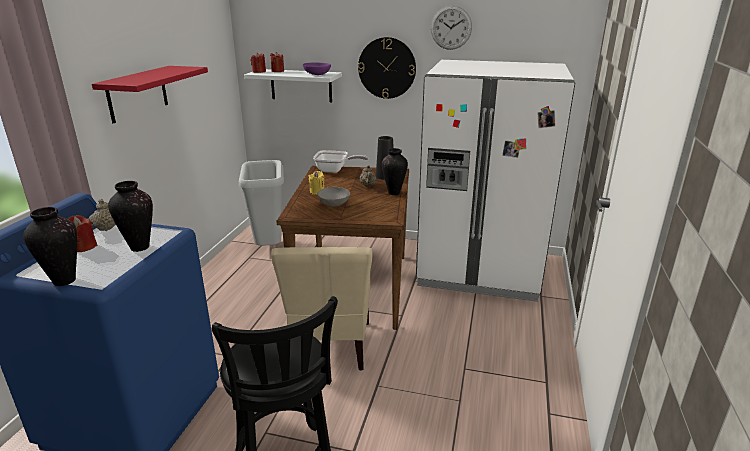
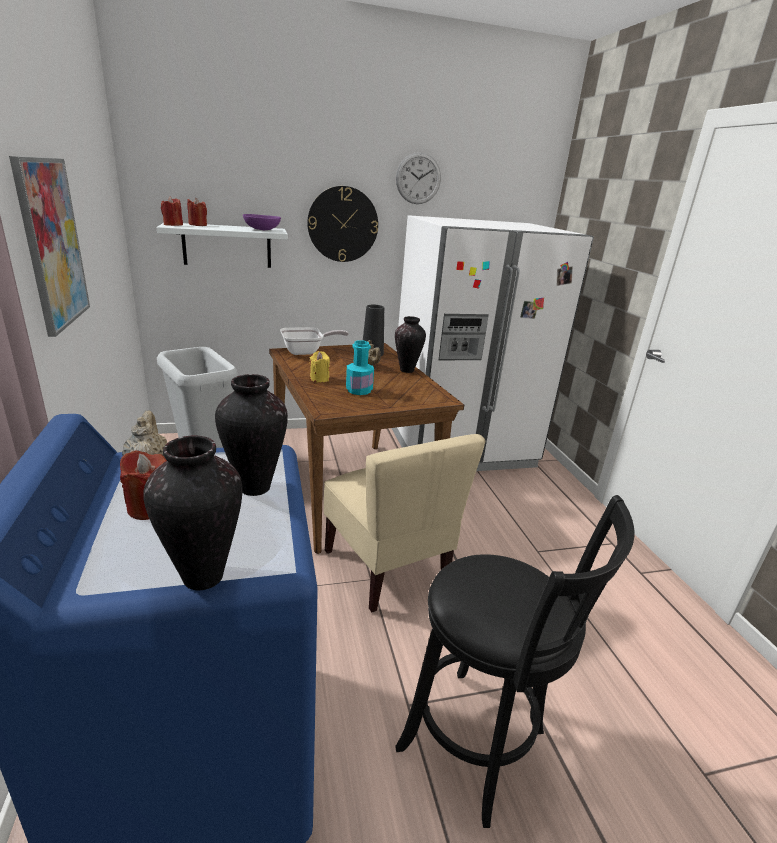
camera: 30 degrees left, 0 degrees up
(137, 93) = (52, 244): red shelf -> picture
(334, 204) = (359, 390): grey bowl -> turquoise bottle

